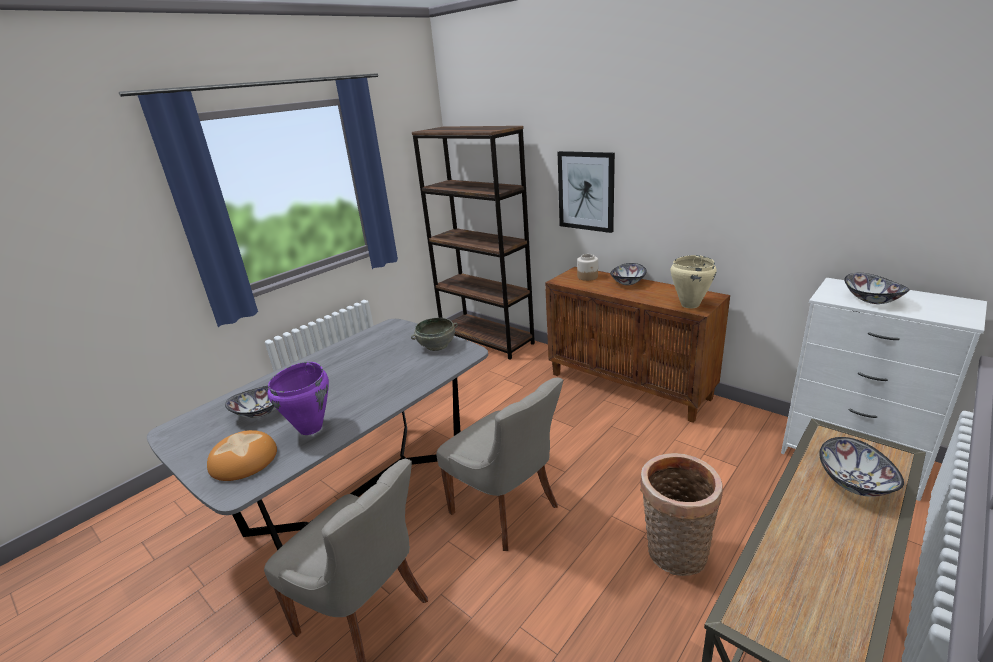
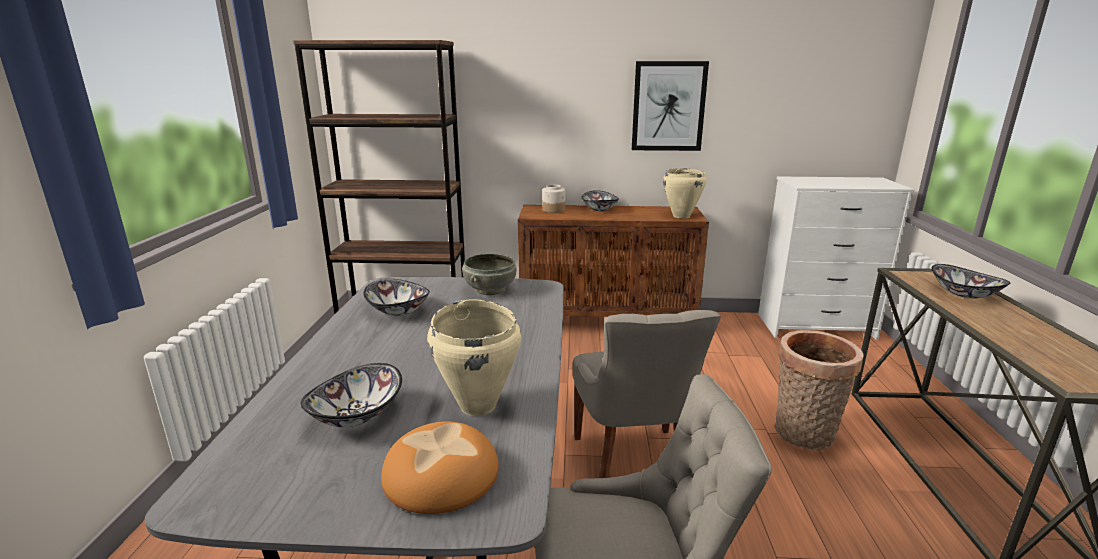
camera: 40 degrees left, 5 degrees down
(311, 428) = (478, 405): purple cooking pot -> beige cooking pot
(507, 509) = (633, 464): grey chair -> grey chair turned 75 degrees clockwise
(586, 191) = (536, 117): picture -> picture (668, 106)
(872, 300) = (830, 183): bowl -> bowl (399, 310)

